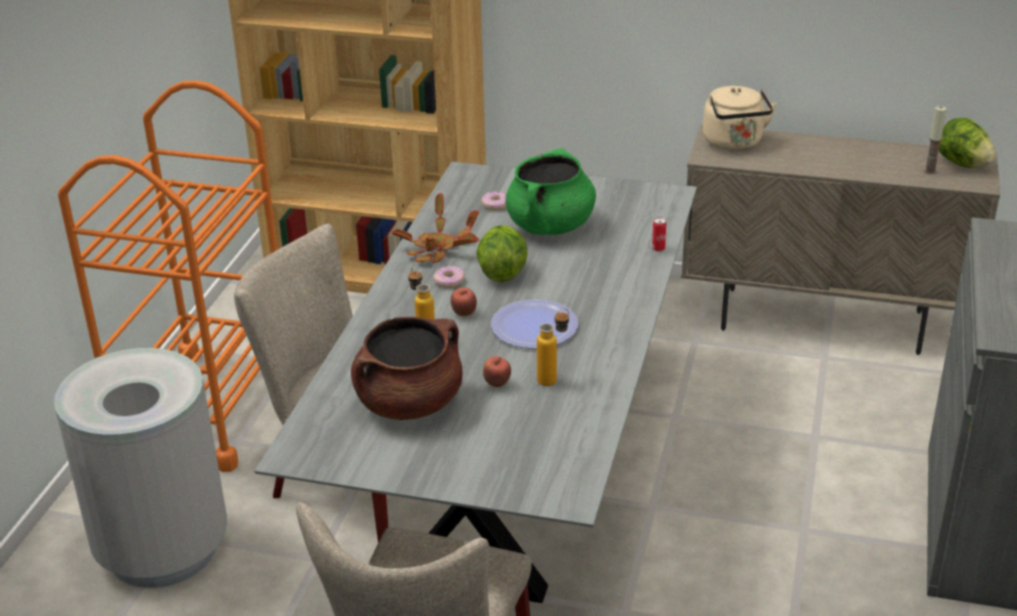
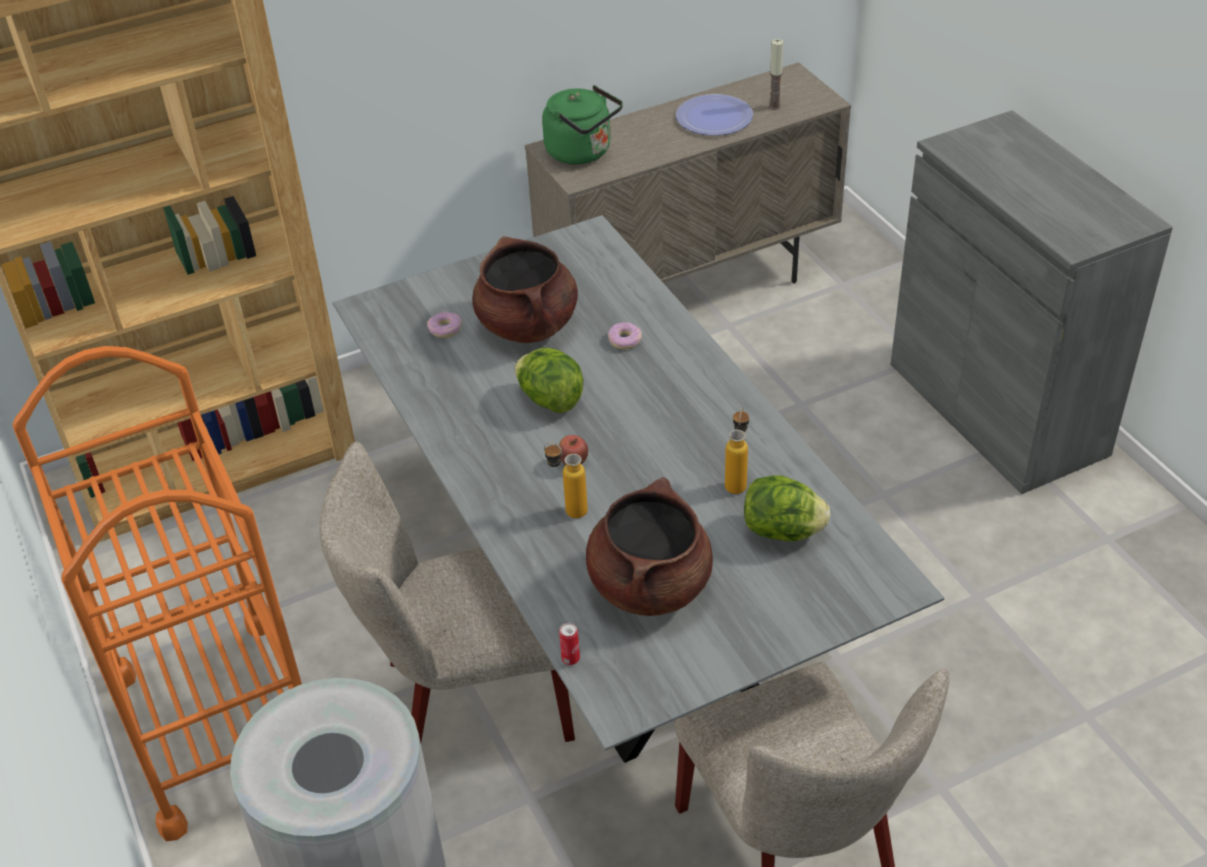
camera: 40 degrees left, 10 degrees up
(437, 250) = (455, 409): potted plant -> none
(449, 281) = (513, 437): donut -> donut (625, 340)
(497, 384) = (698, 517): apple -> none
(534, 326) = (653, 438): plate -> plate (714, 117)
(550, 226) = (528, 325): green cooking pot -> brown cooking pot
(658, 249) = (654, 298): can -> can (570, 659)
(734, 143) = (582, 152): beige kettle -> green kettle
(962, 164) = (789, 87): lettuce -> lettuce (783, 531)

